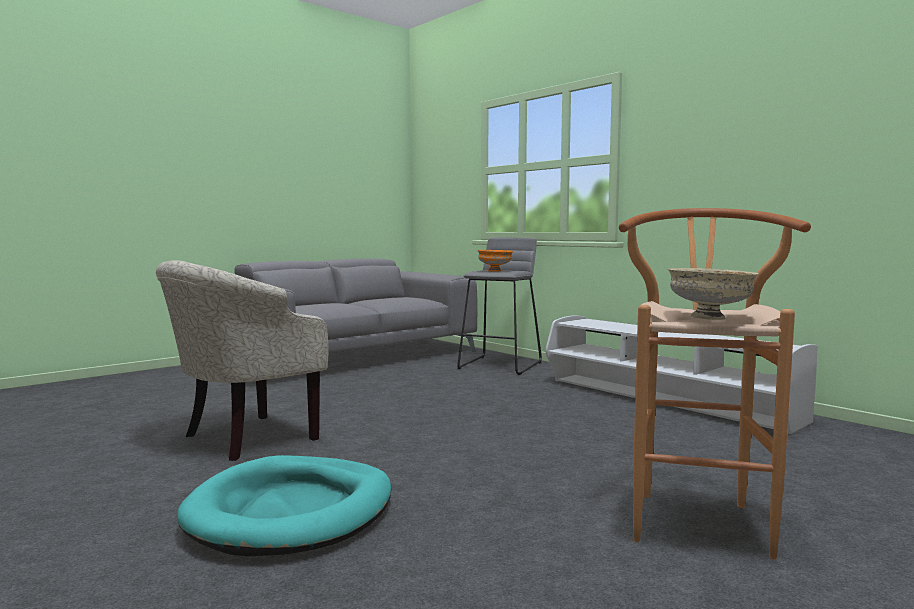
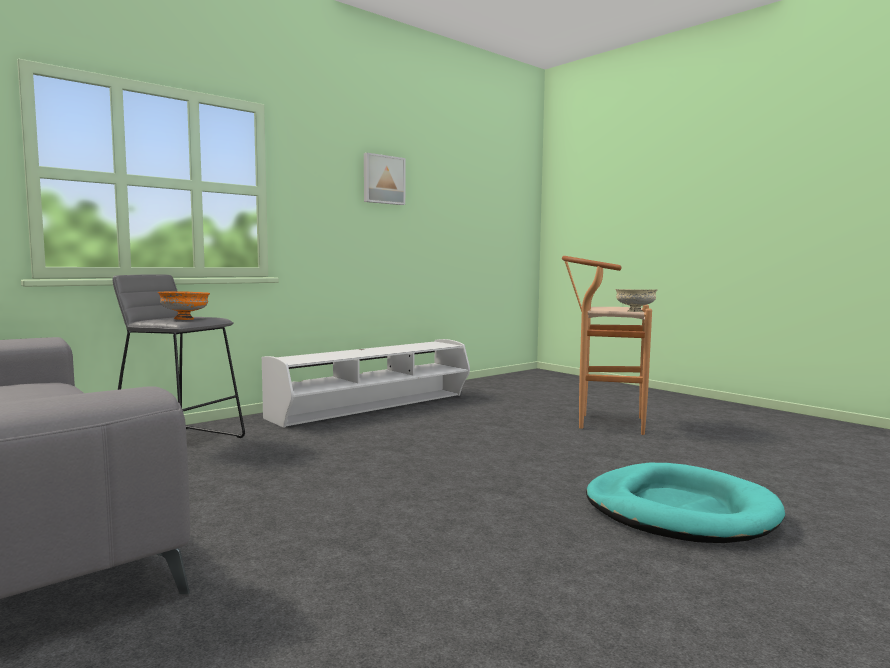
camera: 90 degrees left, 0 degrees up
(243, 439) = (498, 559): beige armchair -> none
(764, 112) = (383, 179): none -> picture

